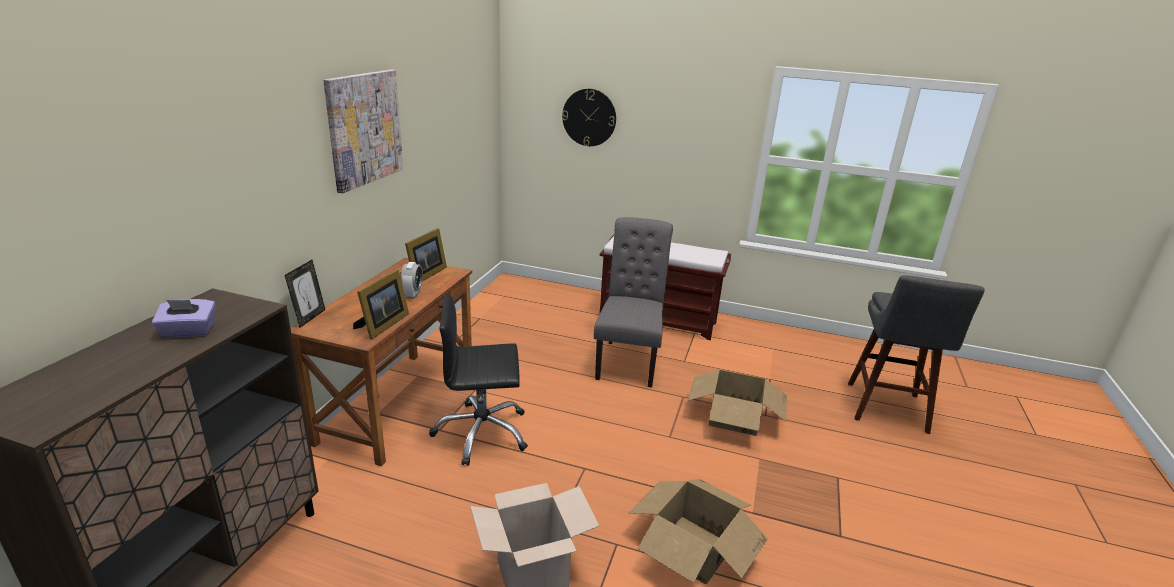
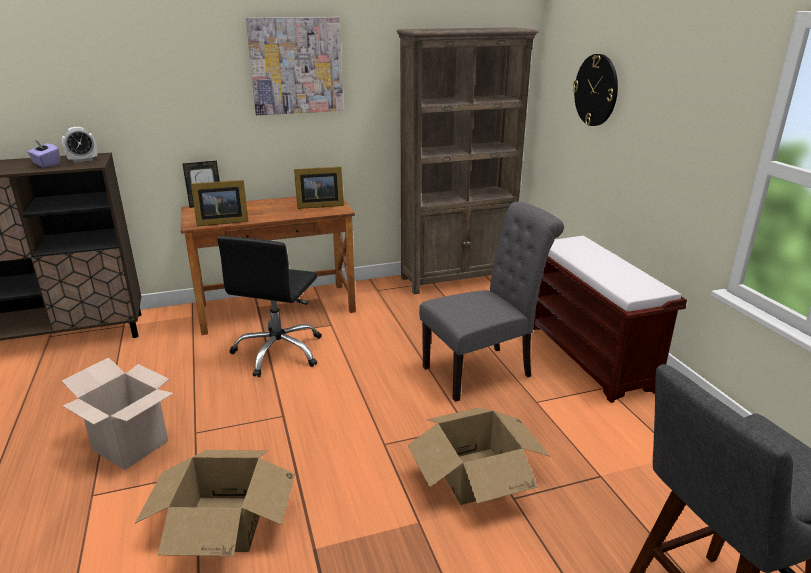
camera: 55 degrees right, 0 degrees up
(413, 294) = (281, 213): alarm clock -> alarm clock (83, 160)
(482, 433) = (279, 352): black office chair -> black office chair turned 120 degrees counterclockwise
(490, 307) = (457, 278): none -> brown bookcase

